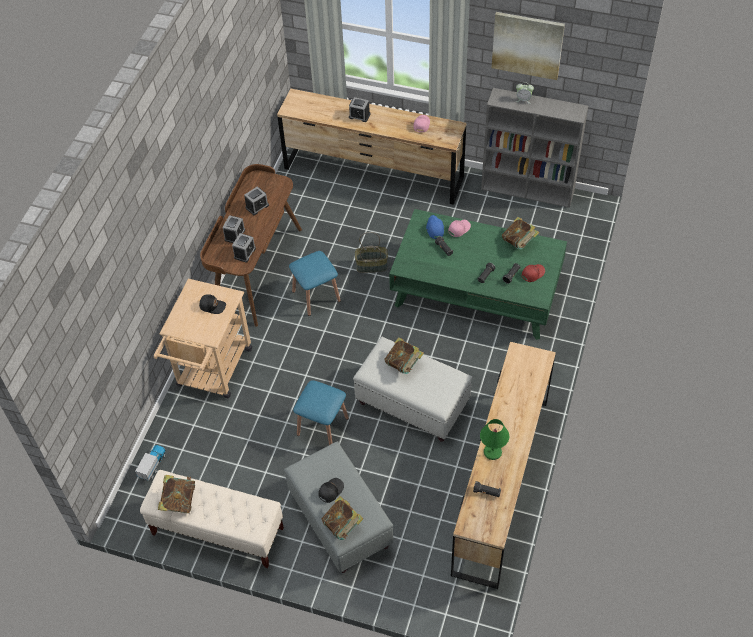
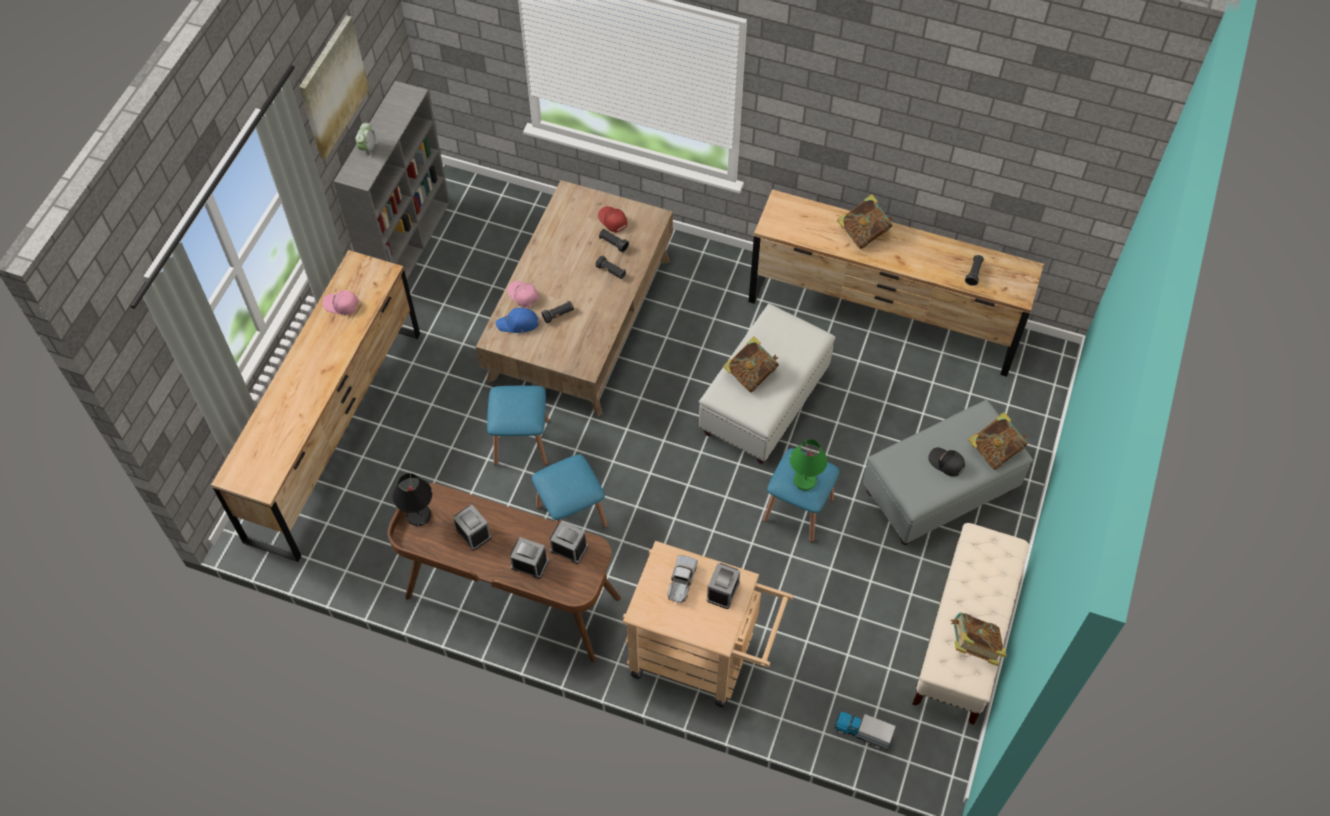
camera: 90 degrees left, 5 degrees up
(212, 306) = (681, 582): black cap -> toy truck
(269, 180) = (418, 516): none -> black table lamp
(359, 115) = (302, 385): alarm clock -> alarm clock (723, 591)
(372, 265) = (521, 442): basket -> blue stool
(476, 289) = (580, 319): green coffee table -> brown coffee table
(493, 452) = (919, 263): green table lamp -> green table lamp (805, 480)
(519, 242) = (556, 230): book -> book (863, 233)

